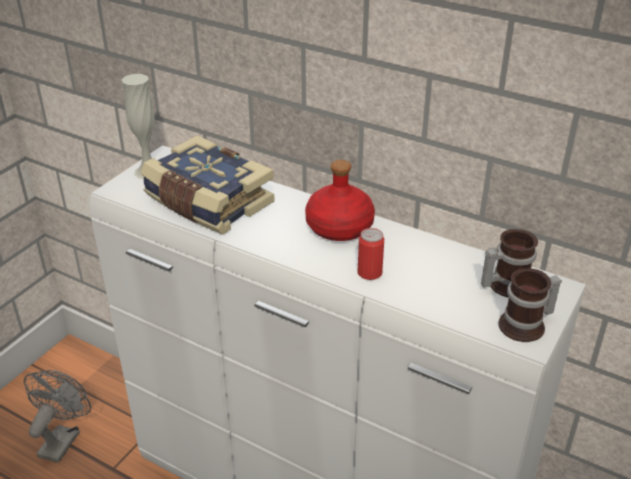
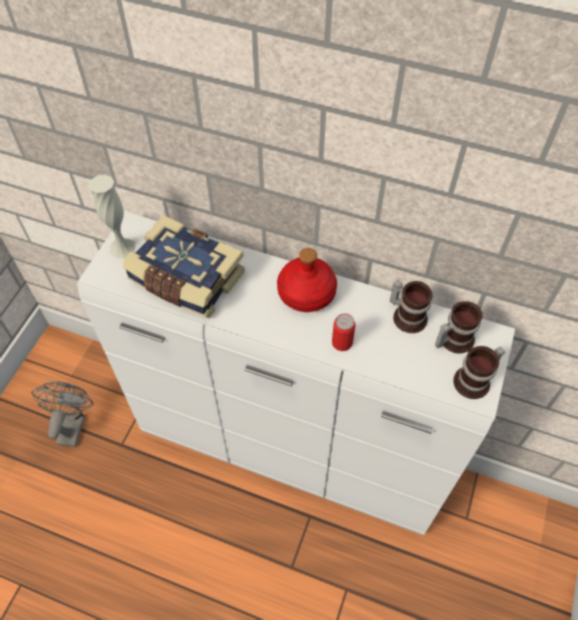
camera: 10 degrees left, 20 degrees up
(455, 258) = (408, 315): none -> mug

